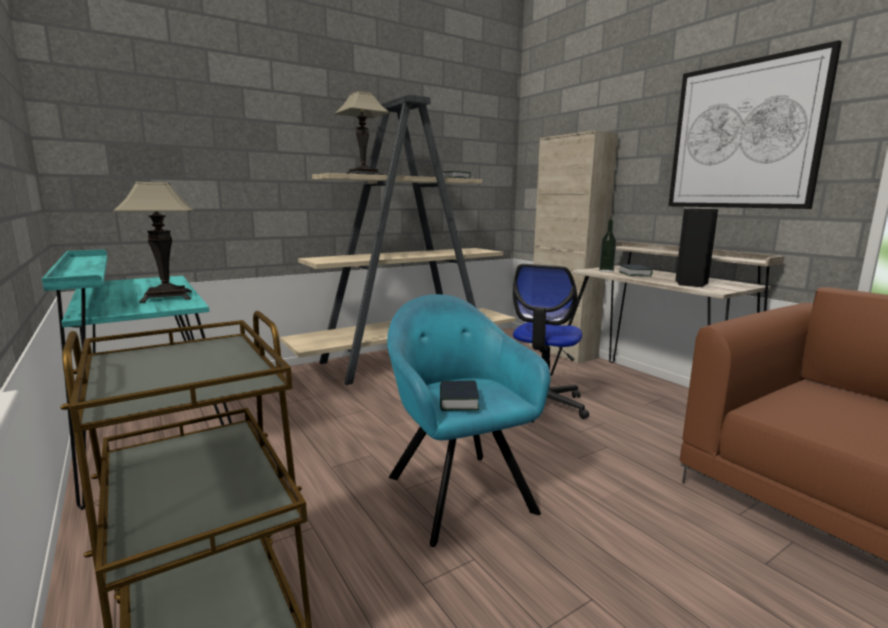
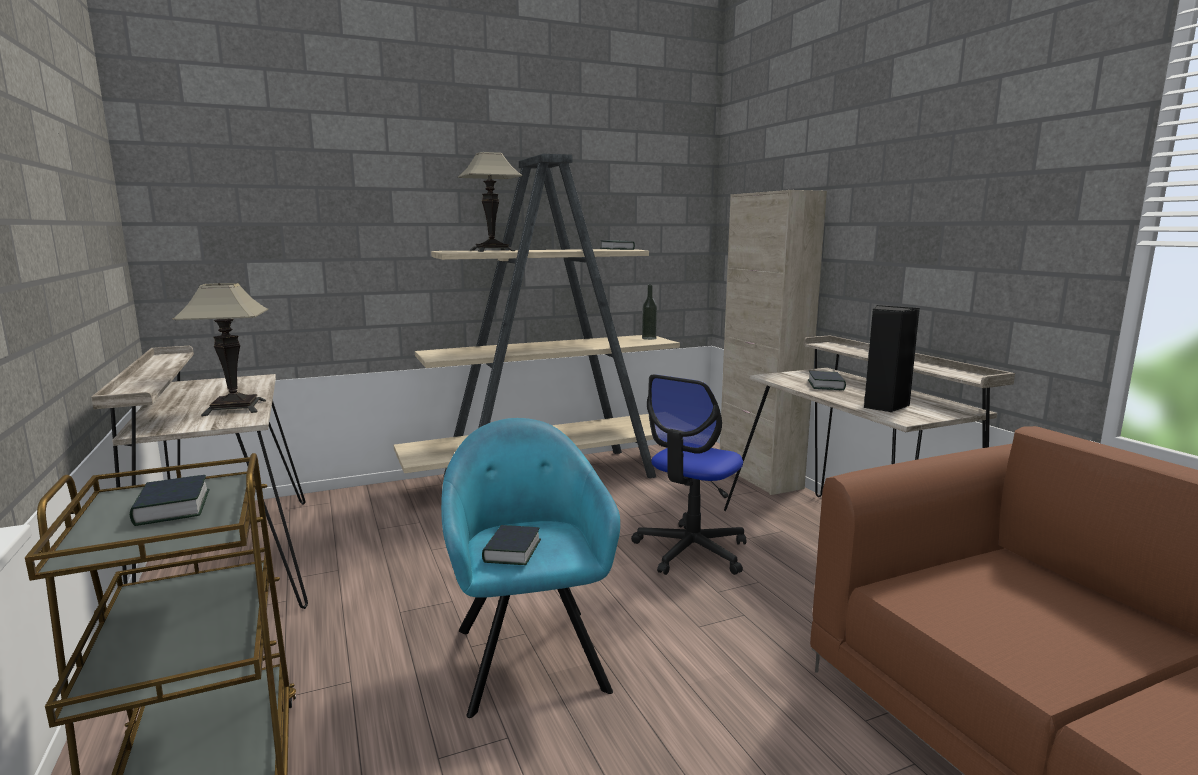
camera: 10 degrees right, 0 degrees up
(153, 438) = (227, 560): turquoise desk -> beige desk
(185, 364) = (172, 508): none -> book
(606, 271) = (793, 378): bottle -> bottle (649, 338)
(743, 136) = (970, 205): picture -> none

